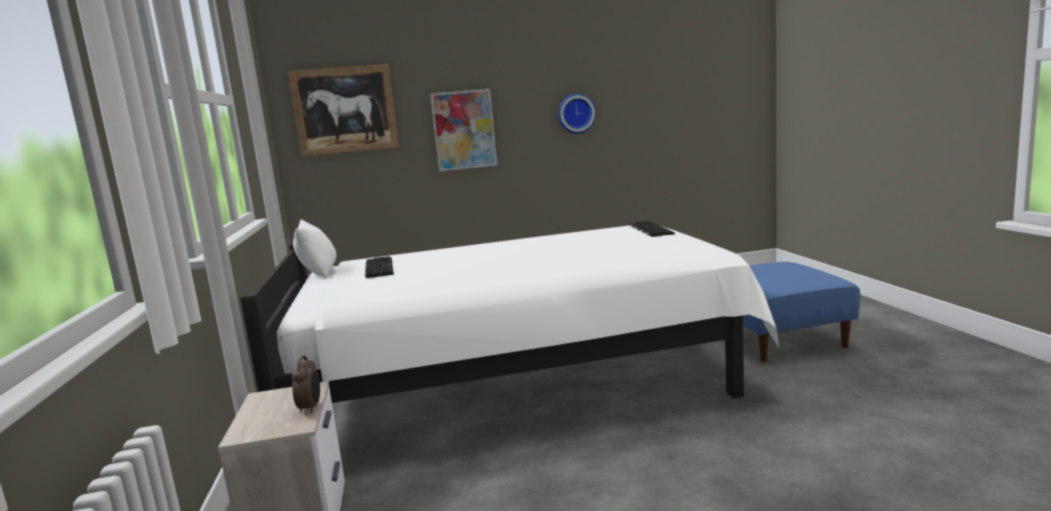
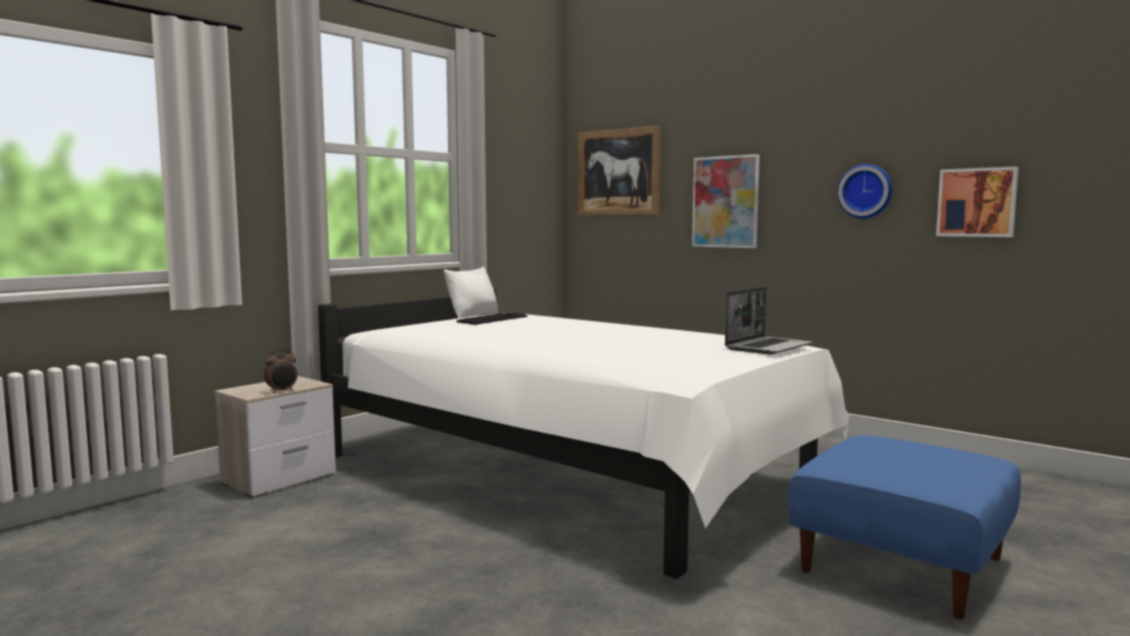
camera: 50 degrees right, 5 degrees down
(645, 116) = (977, 202): none -> picture
(649, 229) = (768, 347): keyboard -> laptop

